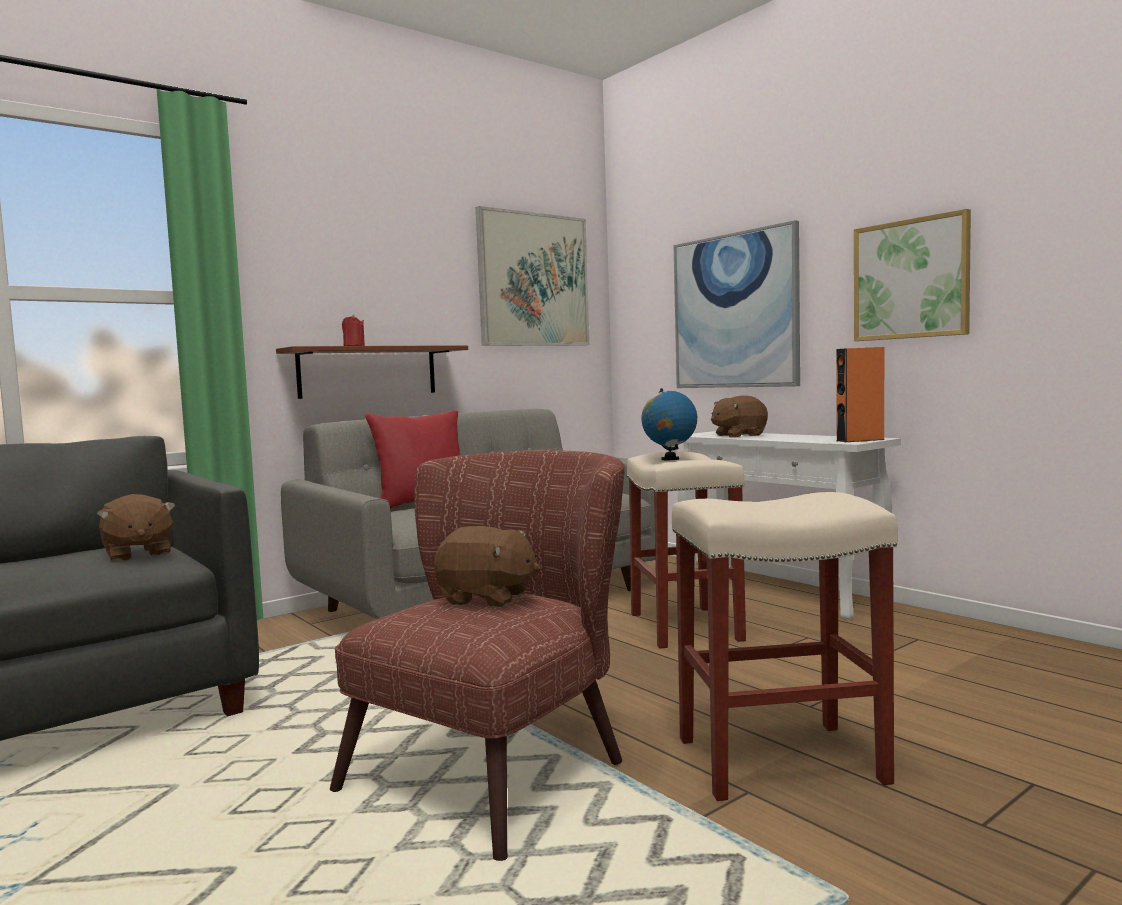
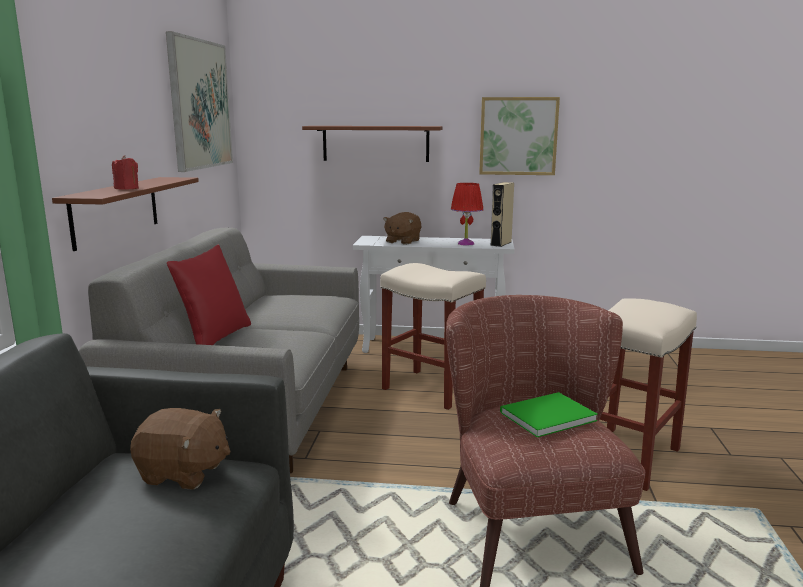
camera: 45 degrees left, 10 degrees up
(487, 598) = (544, 416): brown plush toy -> green book
(669, 459) = (428, 273): globe -> none
(735, 311) = (375, 143): picture -> brown shelf
(810, 439) = (465, 243): none -> red table lamp
(860, 440) = (501, 243): orange speaker -> beige speaker

